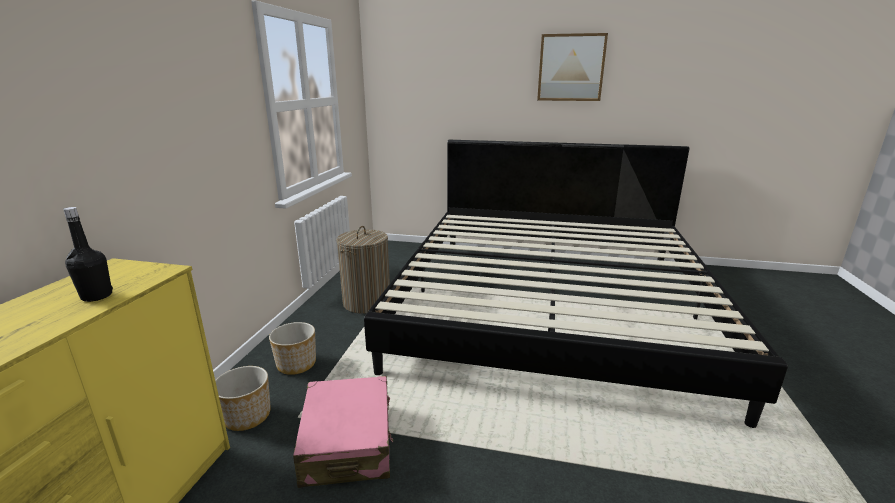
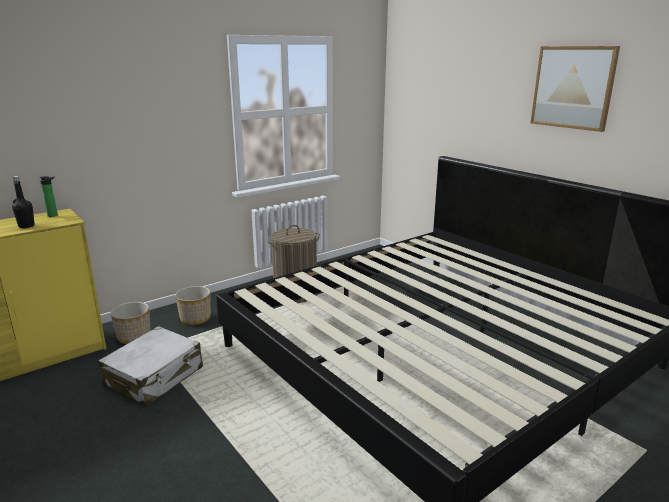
camera: 40 degrees right, 0 degrees up
(110, 271) = (54, 215): none -> bottle
(348, 443) = (155, 377): pink suitcase -> white suitcase

